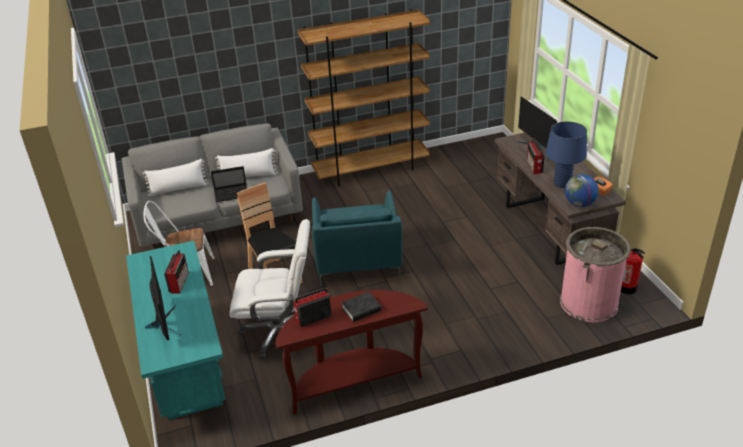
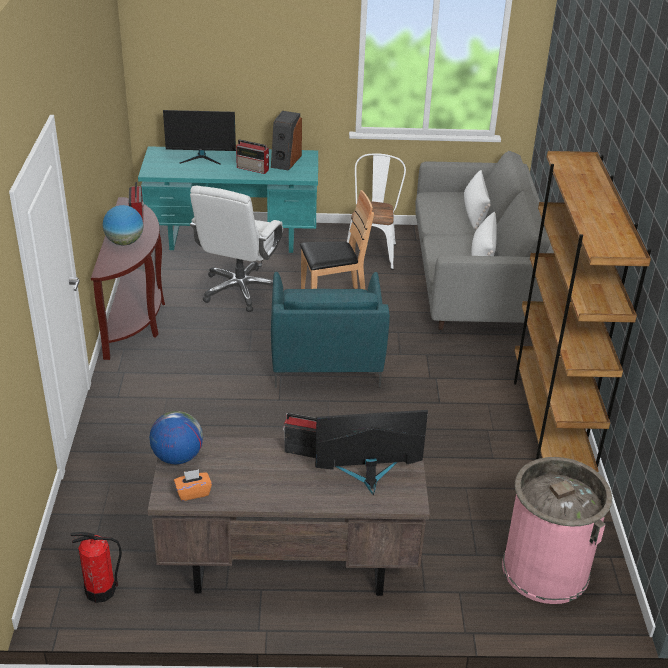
camera: 105 degrees right, 0 degrees up
(156, 268) = (285, 161): none -> speaker
(232, 194) = (444, 242): laptop -> none
(357, 262) = (325, 361): turquoise armchair -> turquoise armchair turned 105 degrees counterclockwise
(361, 309) = (124, 242): black book -> globe
(562, 184) = (240, 461): blue table lamp -> none
(589, 302) = (104, 535): pink trash can -> pink trash can (545, 569)

